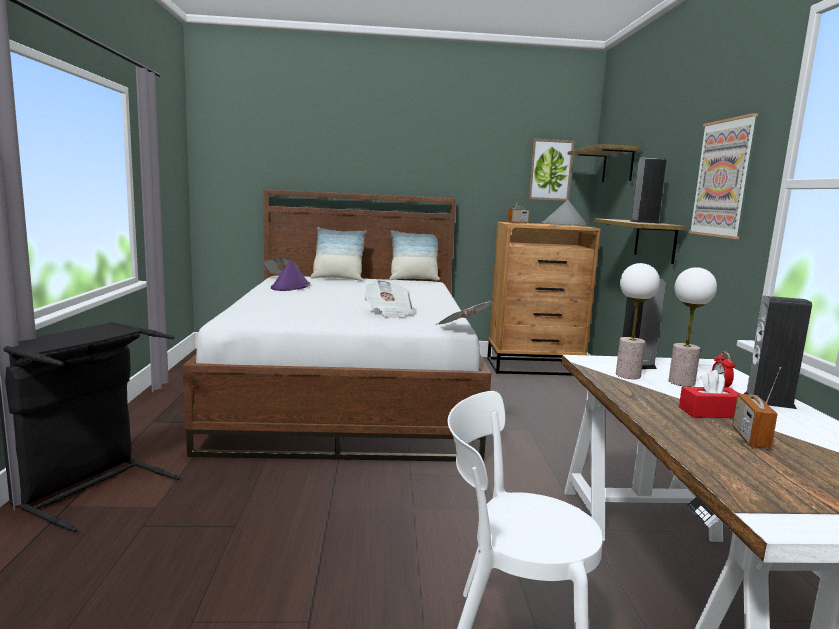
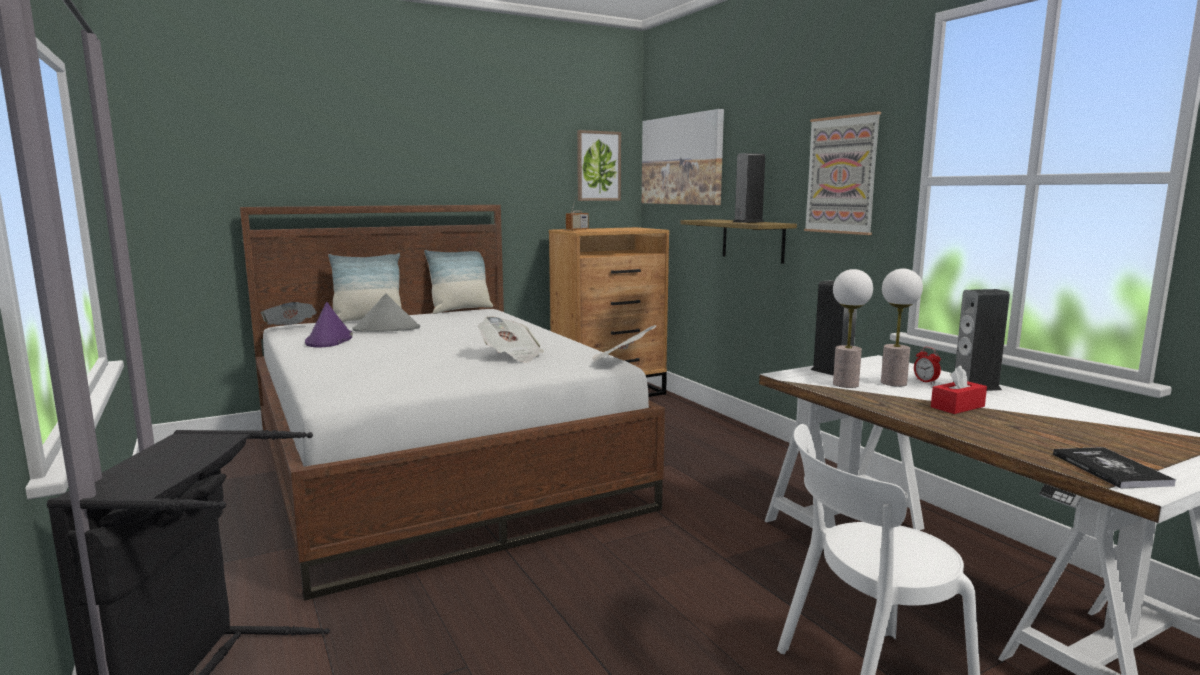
camera: 25 degrees left, 0 degrees up
(564, 225) = (627, 229): grey hat -> grey hat (387, 329)
(617, 166) = (682, 160): shelf -> picture
(750, 438) = (1017, 423): radio -> none
(774, 498) = (1110, 469): none -> book

